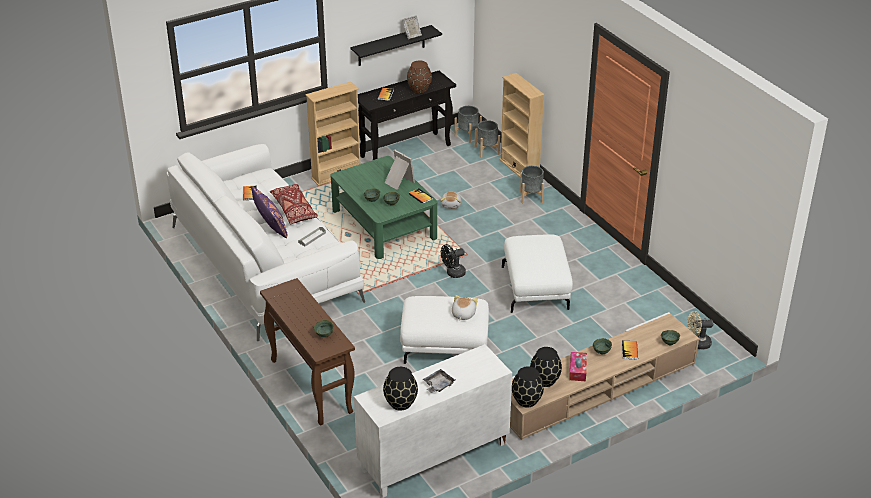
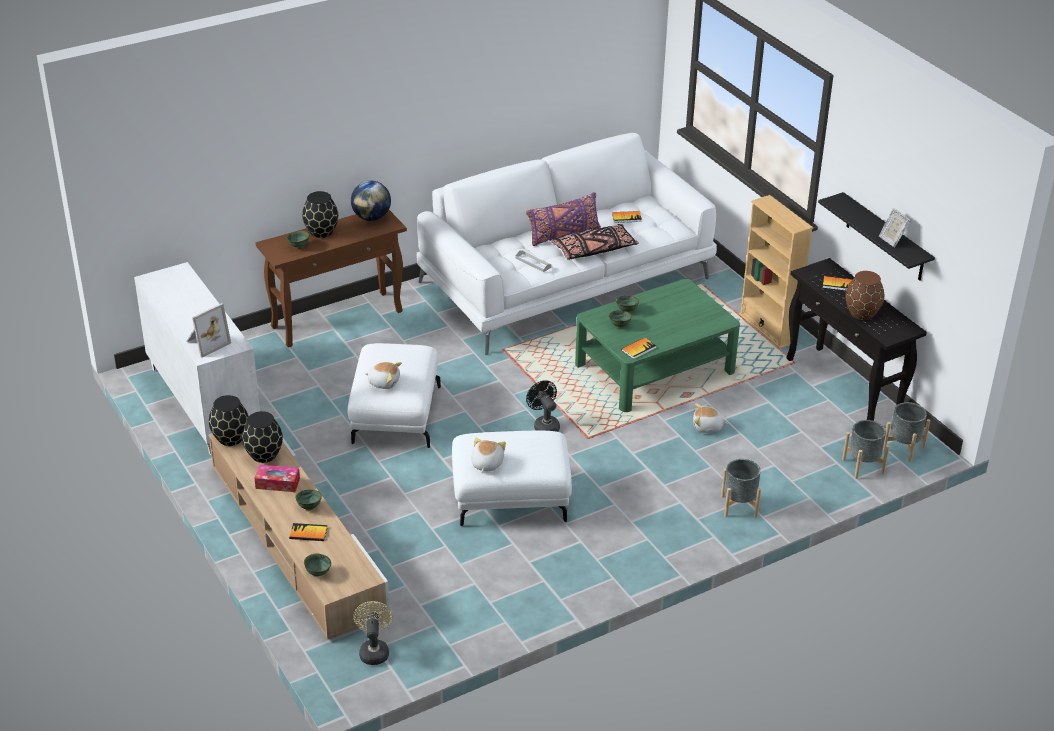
camera: 90 degrees right, 0 degrees up
(279, 297) = (371, 217): none -> globe
(294, 210) = (594, 250): red pillow -> black pillow
(398, 182) = (673, 331): picture frame -> picture frame (206, 343)
(401, 403) = (166, 290): black vase -> black vase (321, 232)
(438, 385) = (189, 314): grey tray -> none
(519, 169) = (816, 497): beige bookcase -> none
(553, 264) = (486, 464): none -> plush toy

